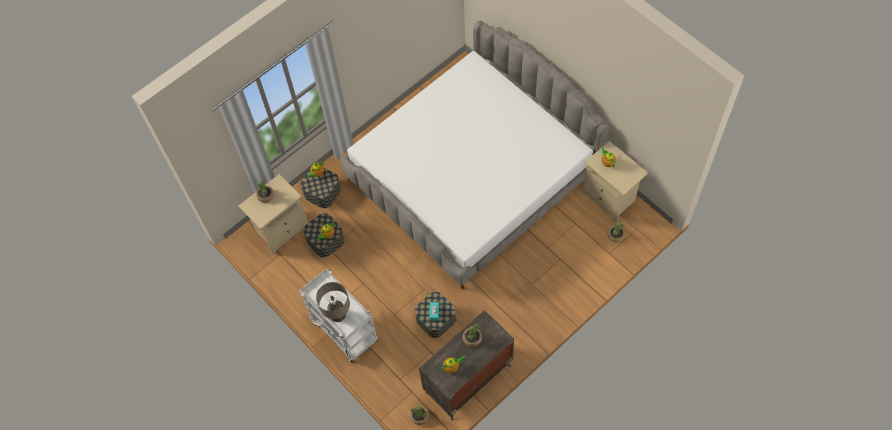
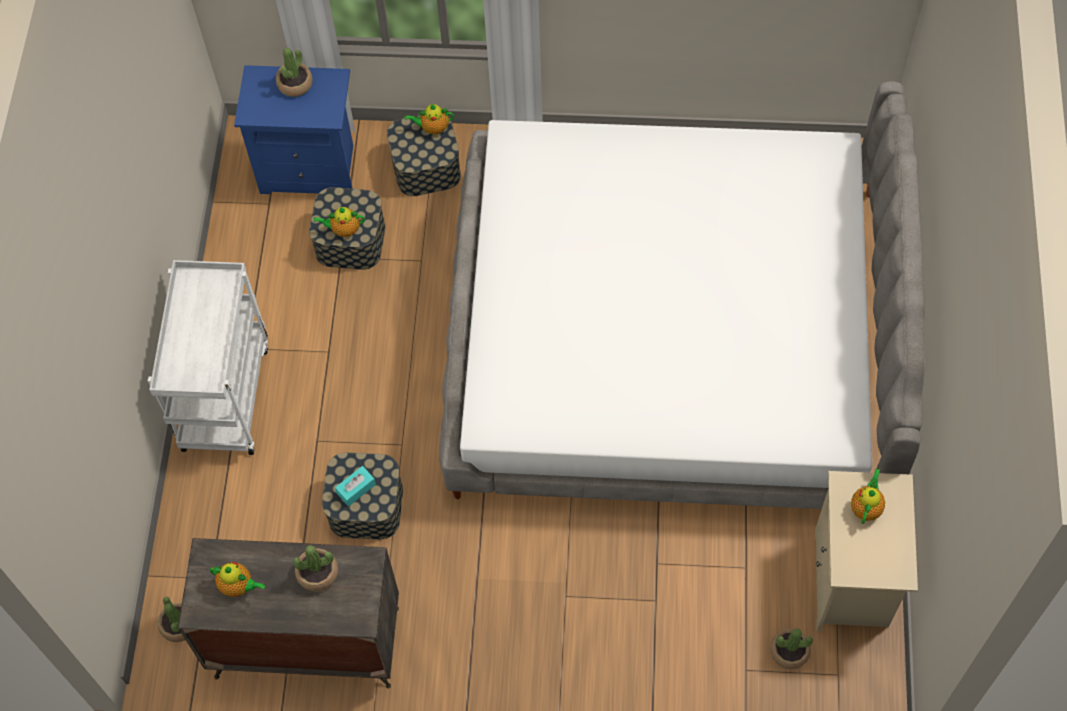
camera: 45 degrees right, 0 degrees up
(281, 229) = (311, 169): beige nightstand -> blue nightstand
(337, 314) = (185, 347): beige table lamp -> none

